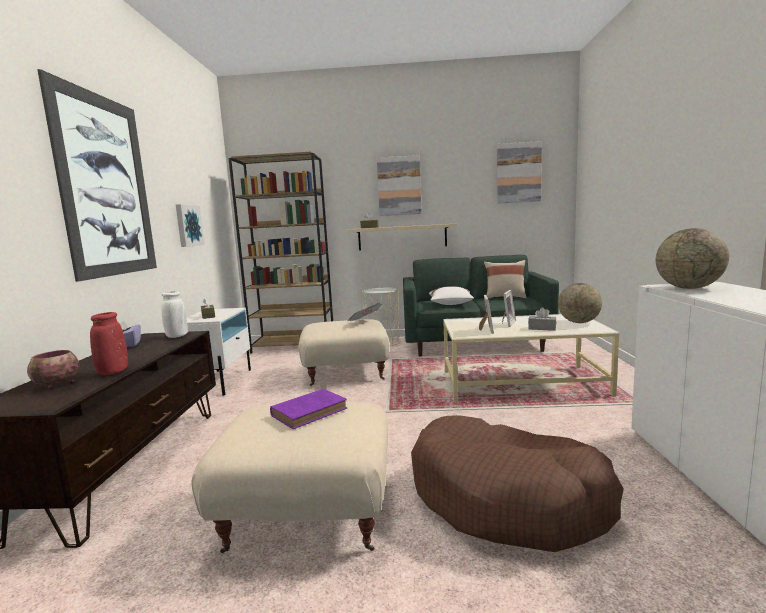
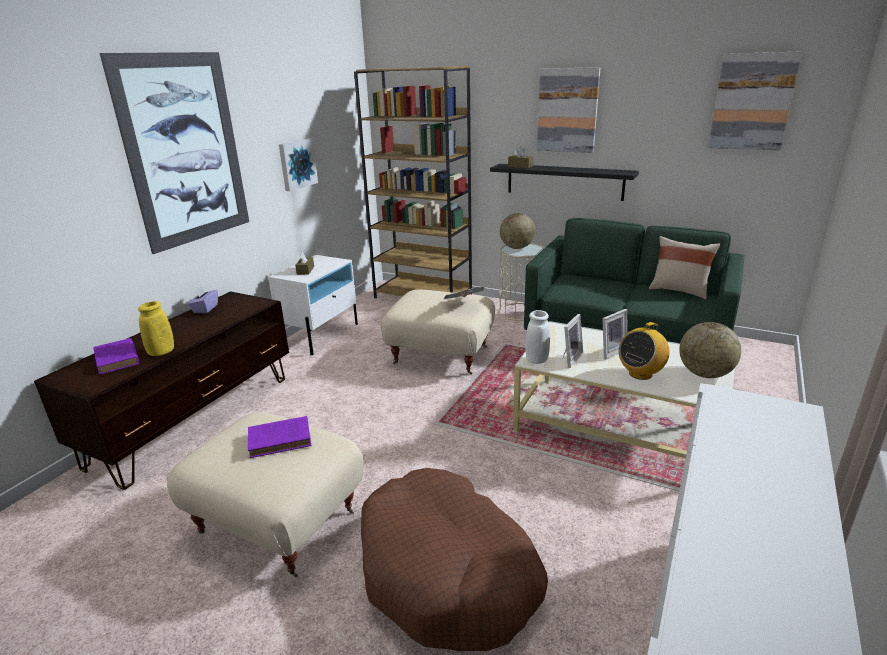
camera: 25 degrees right, 15 degrees up
(57, 385) = (117, 359): bowl -> purple book
(112, 372) = (161, 352): red vase -> yellow vase
(177, 336) = (248, 305): white vase -> white vase (537, 360)
(402, 237) = (564, 181): beige shelf -> black shelf
(450, 304) = (592, 291): white pillow -> none
(542, 328) = (640, 373): grey tissue box -> radio
(688, 288) = (740, 414): globe -> globe (517, 248)

